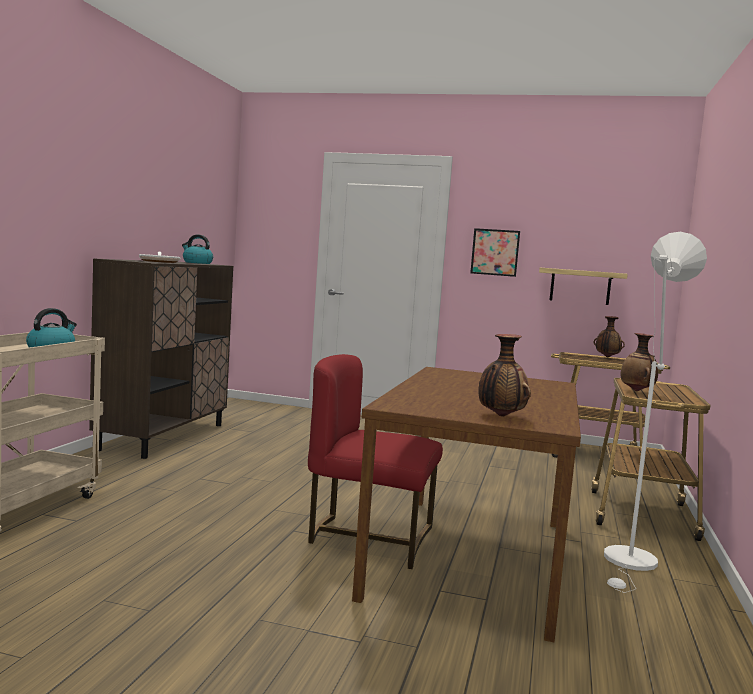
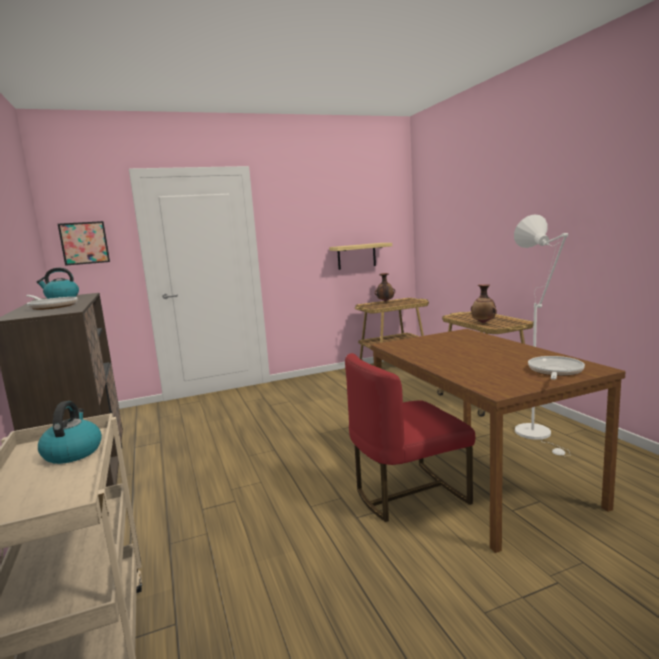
camera: 35 degrees left, 5 degrees up
(495, 252) = (295, 240): picture -> picture (84, 243)
(500, 416) = (554, 372): vase -> frying pan

